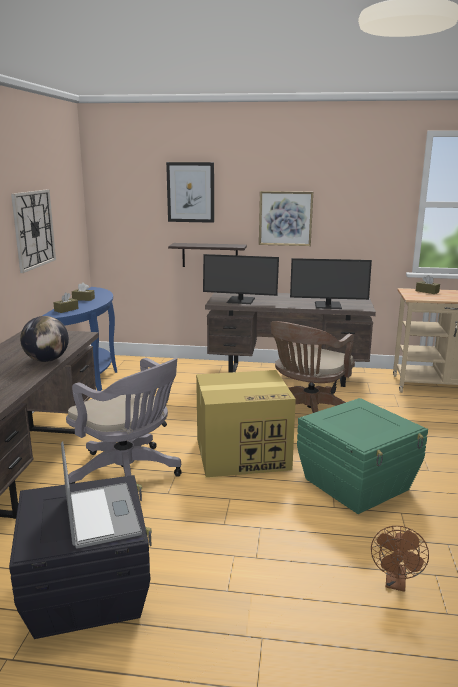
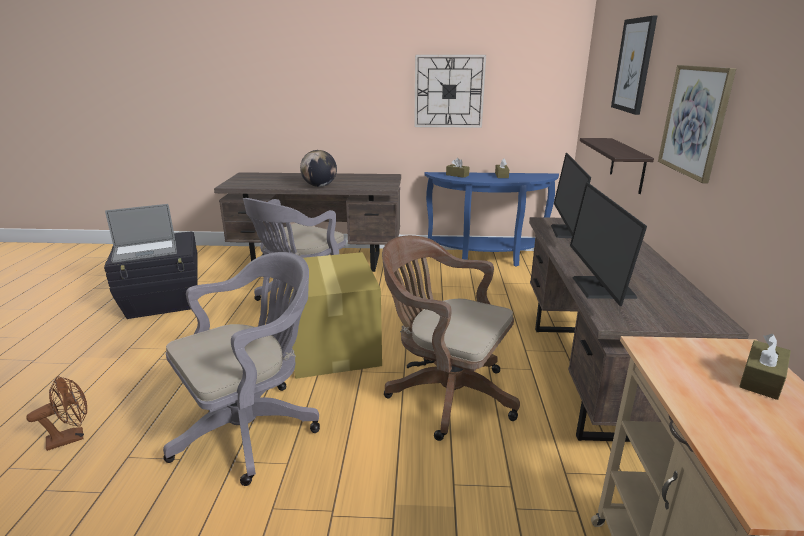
camera: 85 degrees right, 5 degrees up
(357, 484) = (253, 427): green storage box -> grey office chair
(396, 583) = (72, 437): brown fan -> brown fan turned 135 degrees clockwise

